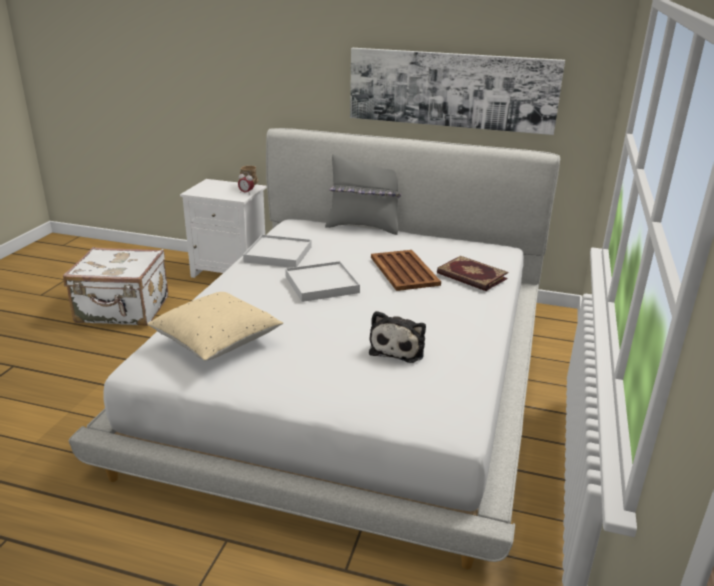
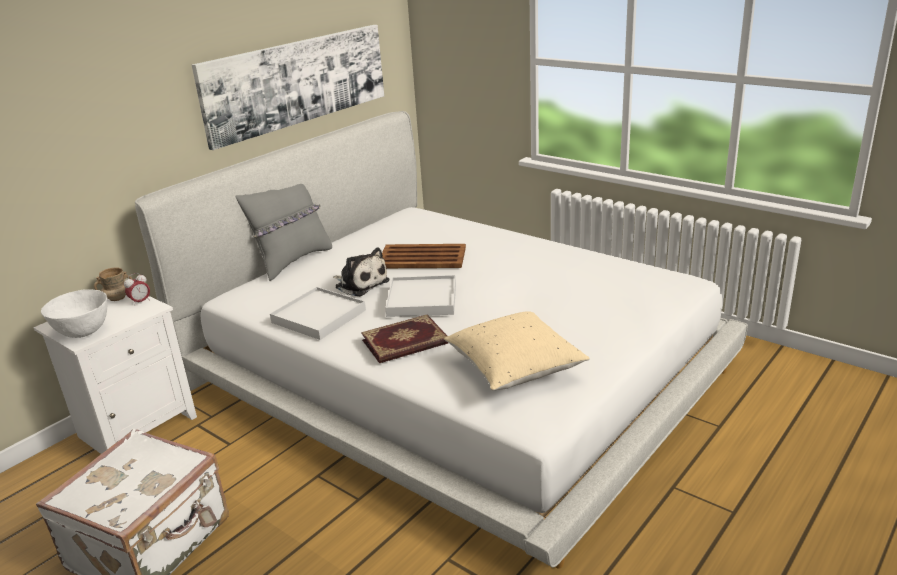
camera: 65 degrees left, 0 degrees up
(202, 190) = (84, 332): none -> white bowl
(399, 348) = (567, 284): plush toy -> plush toy (360, 284)
(471, 276) = (459, 232): book -> book (405, 343)

